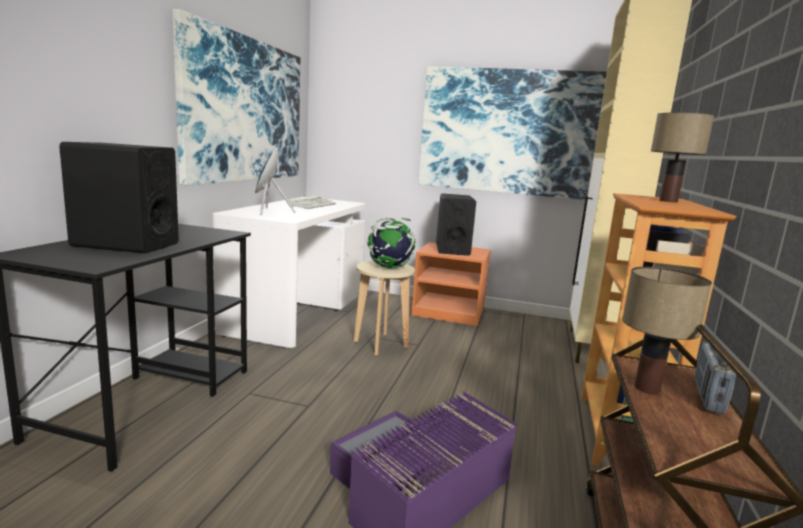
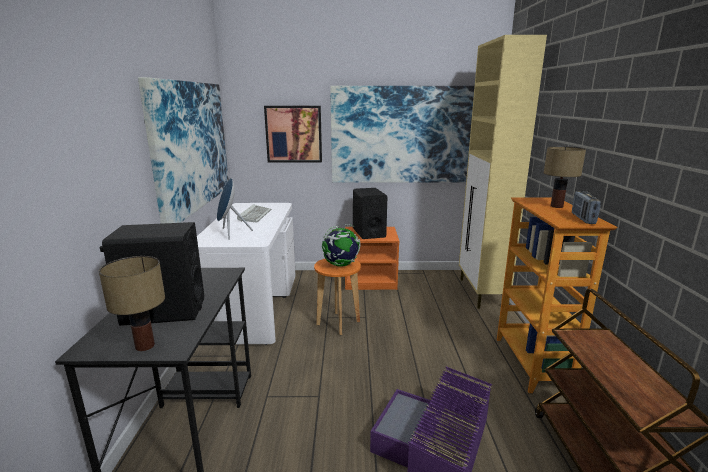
camera: 15 degrees left, 5 degrees up
(380, 123) = (294, 134): none -> picture
(381, 344) = (338, 323): beige stool -> orange stool
(646, 388) = (590, 356): table lamp -> table lamp (144, 346)
(708, 396) = (625, 354): radio -> radio (583, 219)

